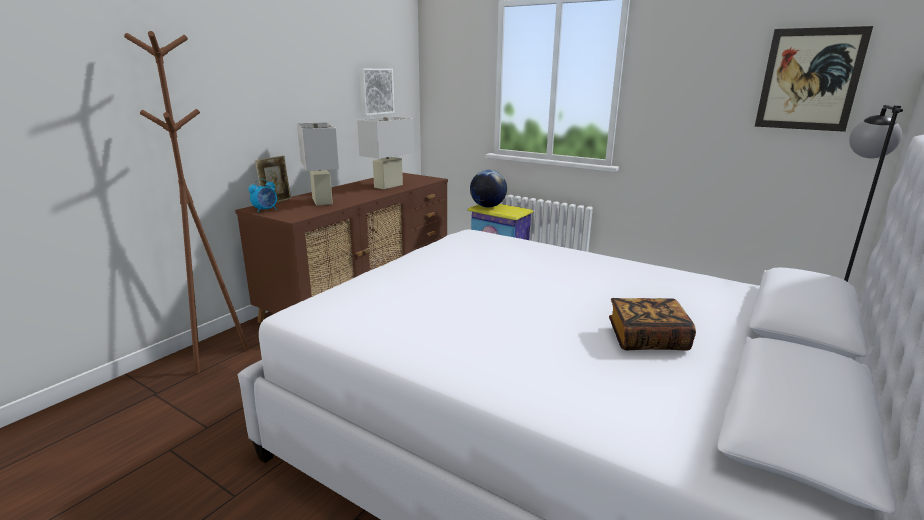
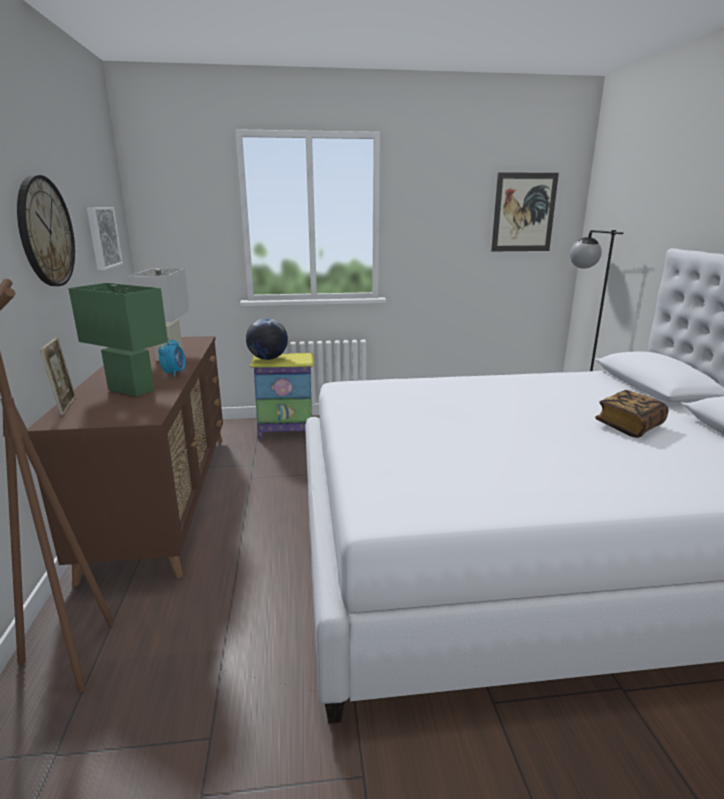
camera: 40 degrees left, 0 degrees up
(265, 210) = (79, 419): alarm clock -> alarm clock (174, 373)
(301, 84) = (45, 232): none -> wall clock
(322, 201) = (131, 390): white table lamp -> green table lamp

